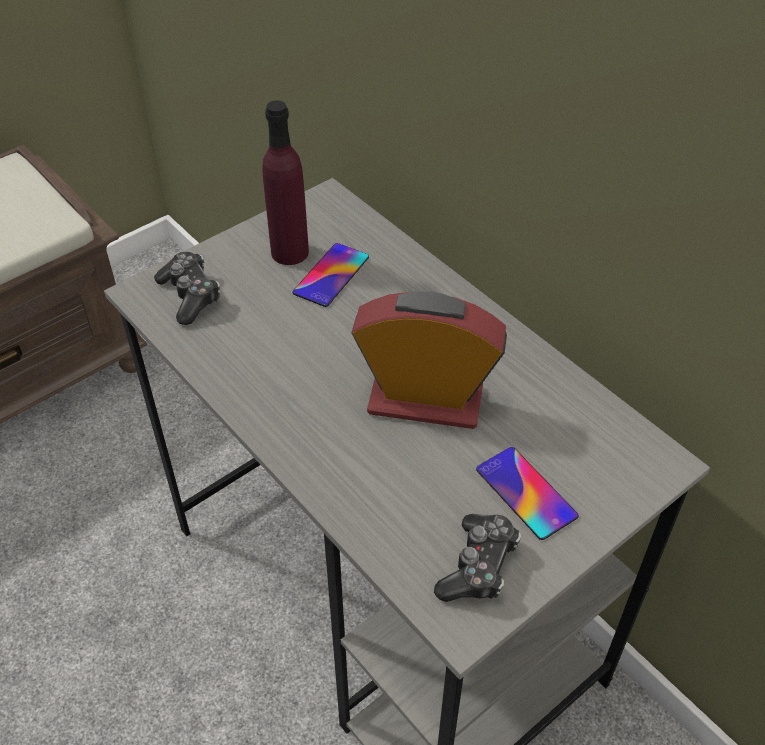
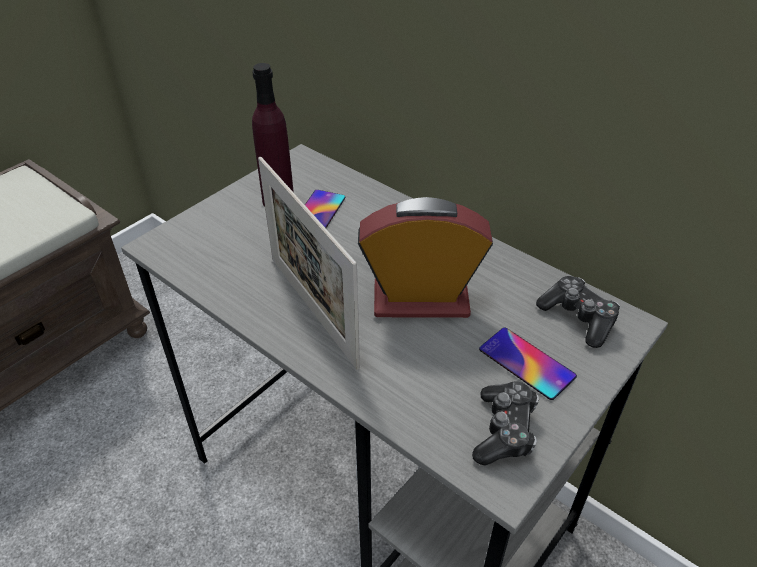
camera: 10 degrees left, 5 degrees down
(190, 295) = (199, 242): game controller -> game controller (578, 318)
(300, 395) = (312, 310): none -> picture frame

